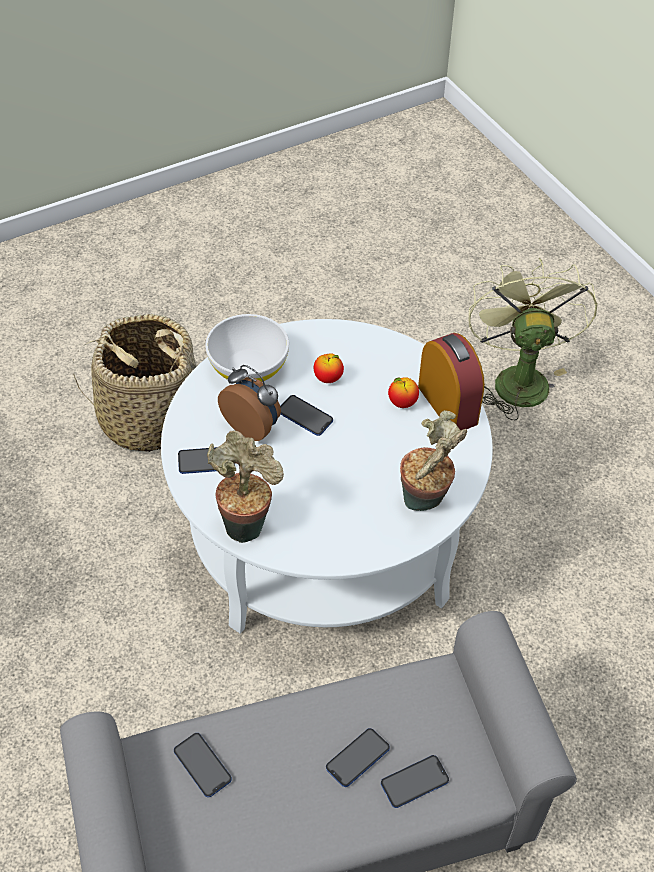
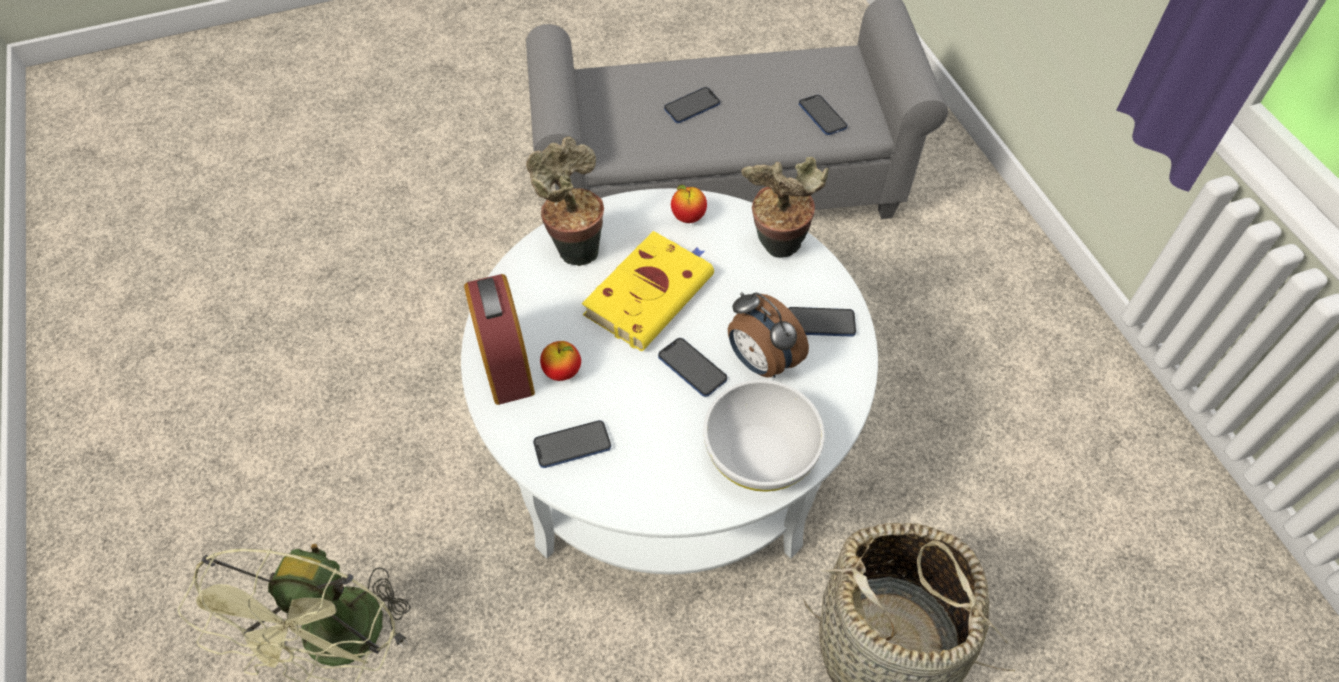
camera: 170 degrees left, 5 degrees up
(328, 378) = (651, 421): apple -> apple (688, 217)
(350, 469) = (650, 293): none -> yellow book
(414, 782) = (649, 88): phone -> phone (572, 445)

